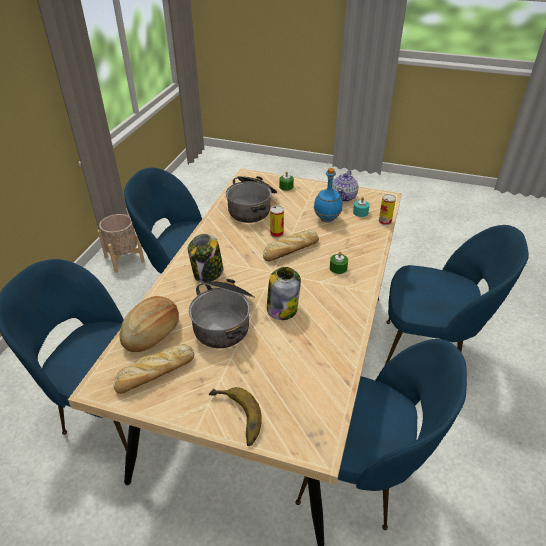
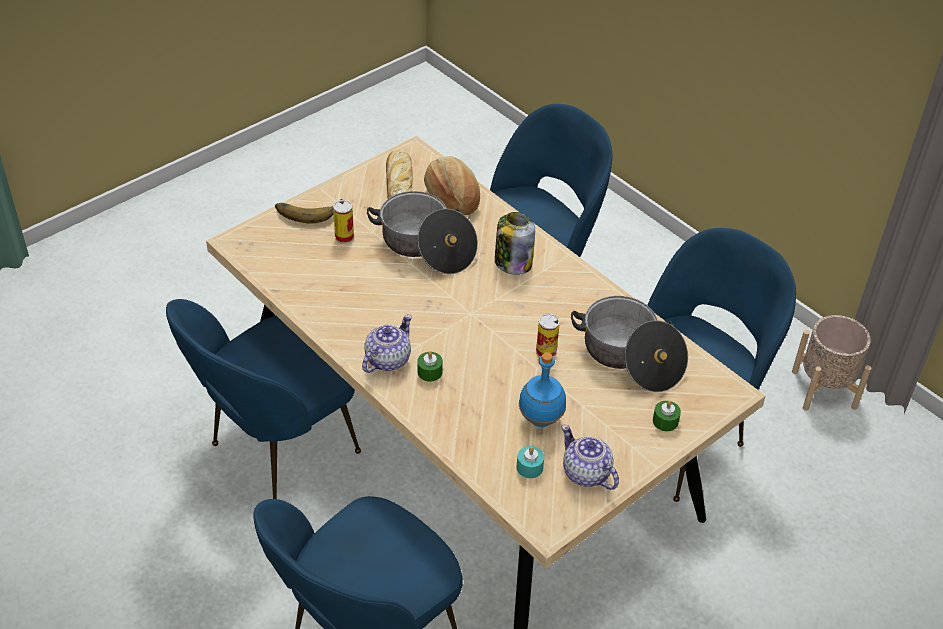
camera: 120 degrees right, 5 degrees up
(282, 308) = (405, 293): jar -> none
(290, 250) = (500, 347): bread -> none
(348, 289) = (387, 360): none -> teapot
(385, 221) = (486, 481): can -> can (344, 237)

